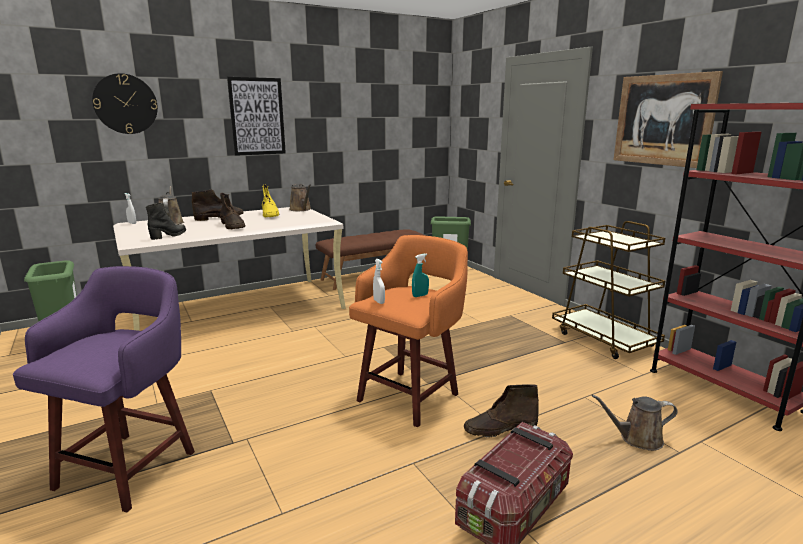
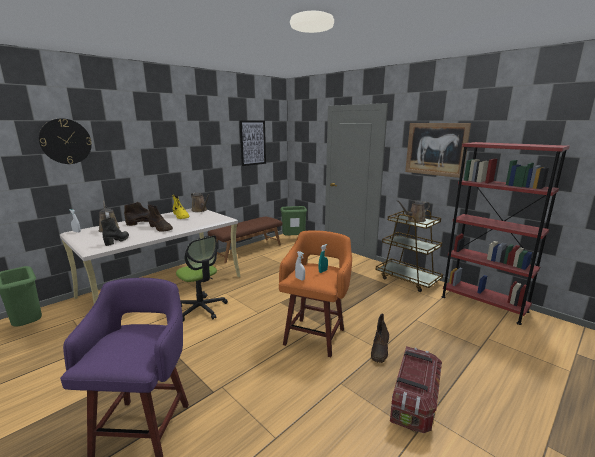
camera: 15 degrees left, 0 degrees up
(257, 116) = (164, 146): picture -> picture (253, 143)
(272, 342) = (201, 309): none -> office chair
(499, 429) = (380, 350): brown boot -> brown boot turned 45 degrees counterclockwise
(637, 439) = (456, 342): brown watering can -> brown watering can (414, 220)

